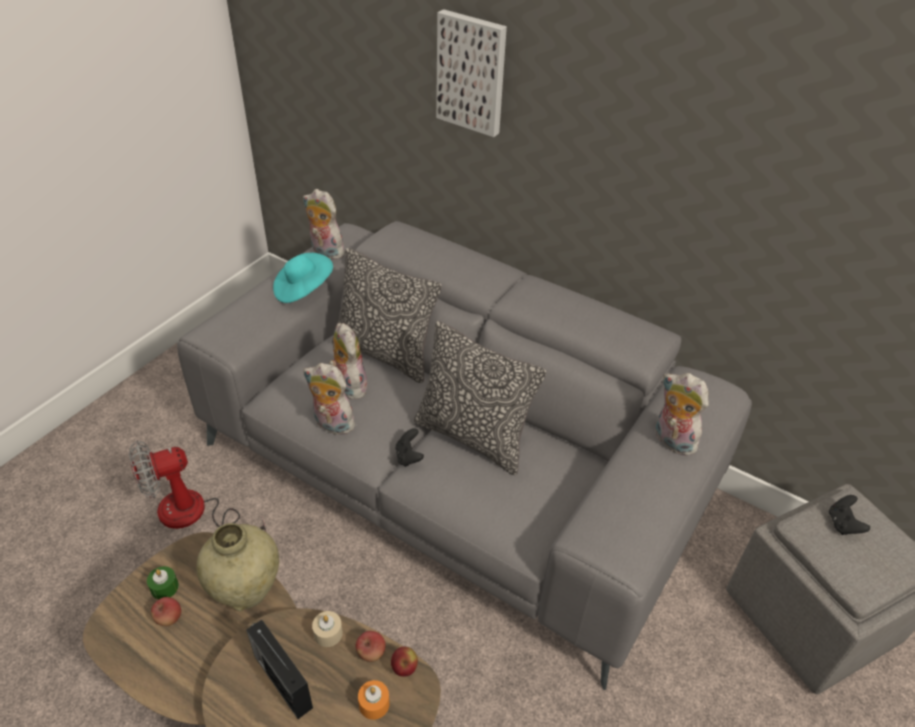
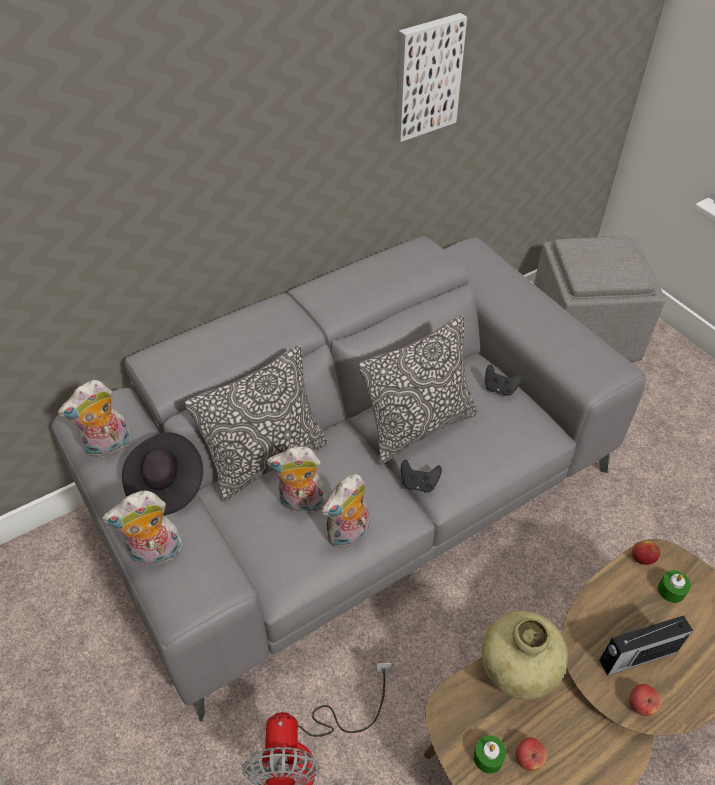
camera: 65 degrees left, 5 degrees up
(303, 289) = (166, 485): turquoise hat -> black hat
(328, 633) = (596, 607): beige candle -> none
(371, 653) = (623, 578): apple -> apple (640, 705)
(374, 704) = (671, 590): orange candle -> green candle
(472, 73) = (166, 141): picture -> picture (426, 77)
(671, 441) = (514, 294): plush toy -> plush toy (155, 554)
(842, 524) = (587, 258): black game controller -> black game controller (500, 389)

